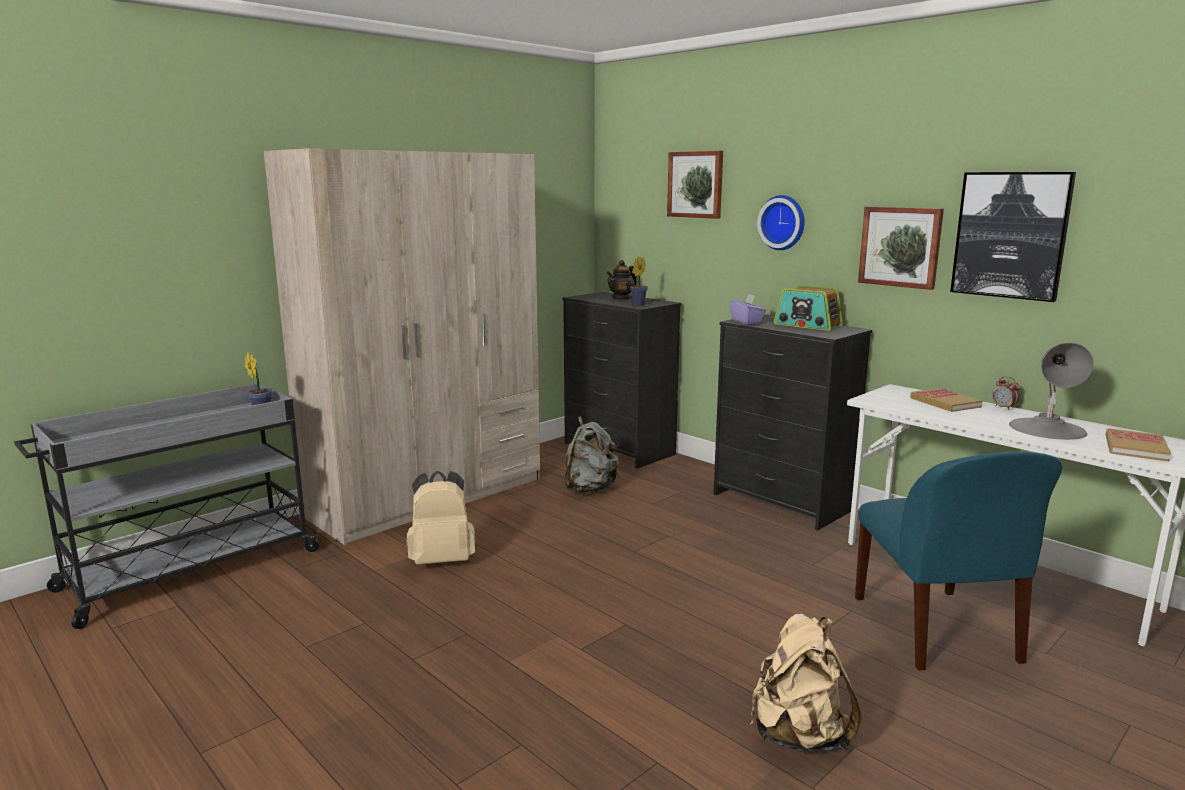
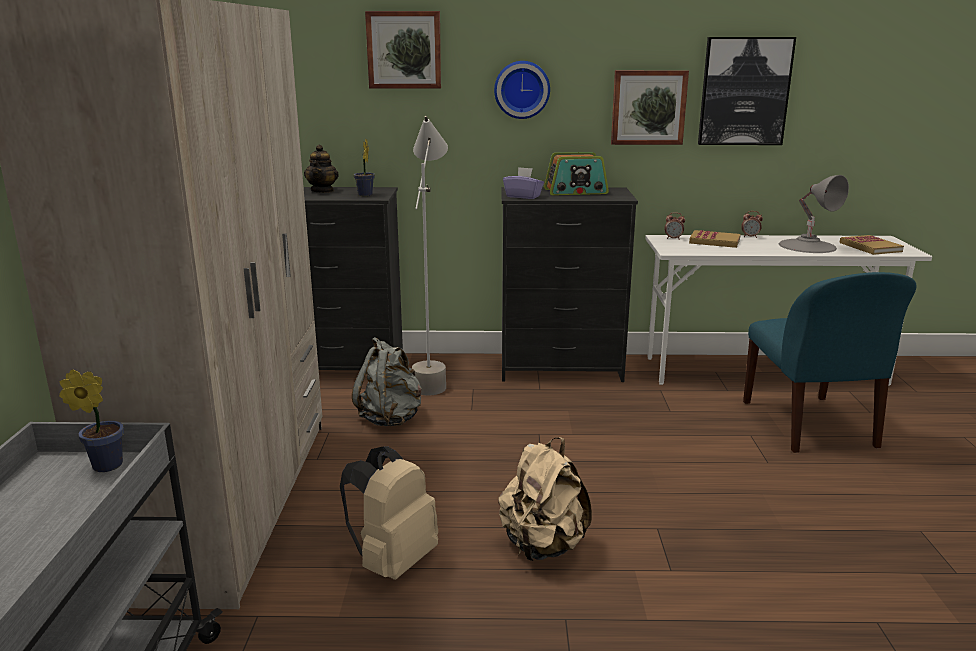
camera: 45 degrees left, 5 degrees up
(668, 474) = (432, 376): none -> grey floor lamp
(798, 735) = (890, 543): beige backpack -> beige backpack (543, 546)
(907, 392) = (673, 238): none -> alarm clock
(936, 631) = (809, 425): blue chair -> blue chair turned 45 degrees clockwise

